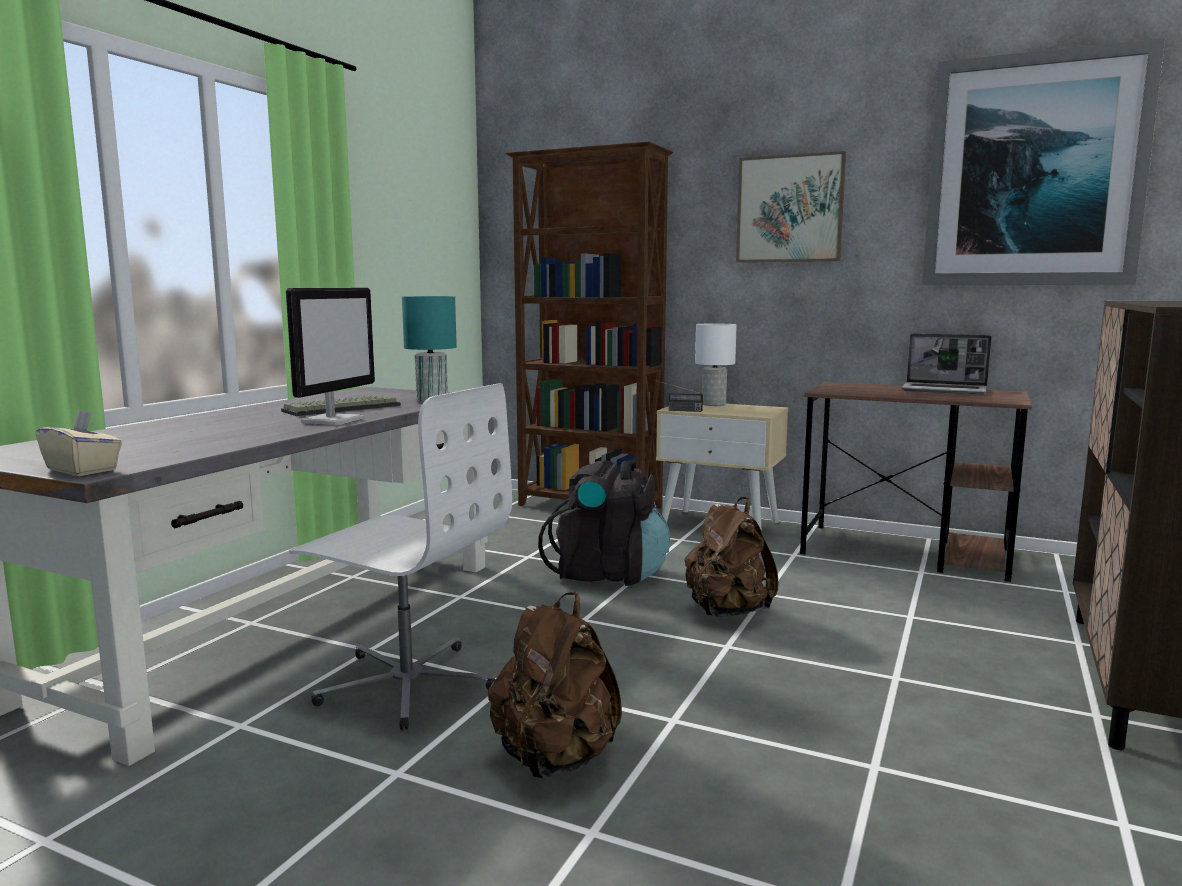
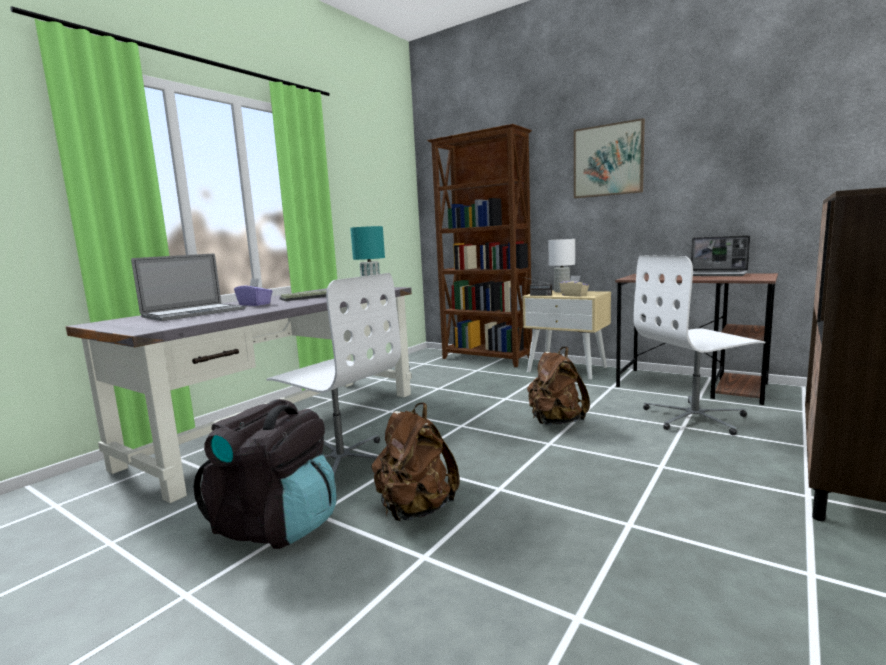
camera: 10 degrees right, 0 degrees up
(83, 470) = (139, 329): beige tissue box -> beige tissue box (574, 295)
(150, 437) = (194, 313): none -> laptop
(248, 422) = (255, 304): none -> purple tissue box
(333, 421) = (303, 302): monitor -> none
(608, 574) = (485, 398): black backpack -> black backpack (276, 525)
(924, 603) = (695, 418): none -> white office chair
(1033, 172) = (779, 119): picture -> none

